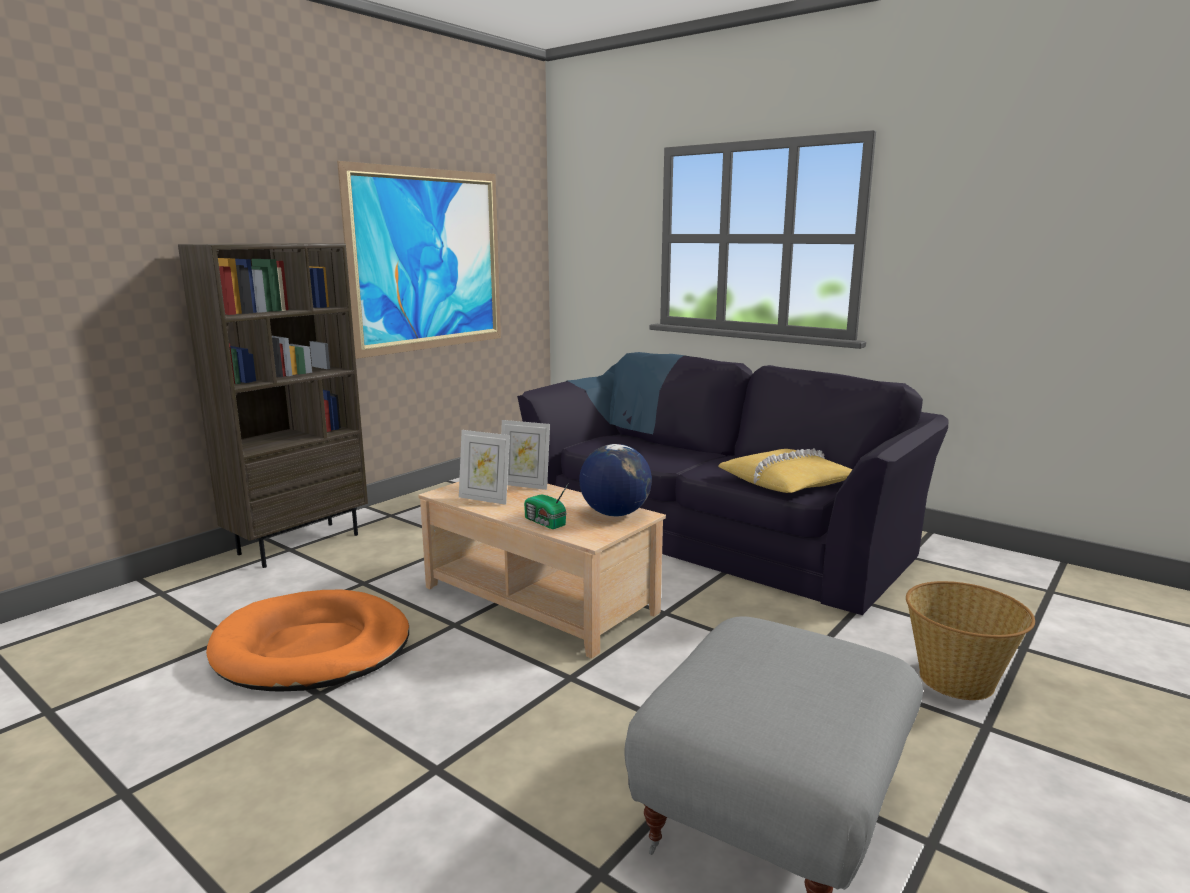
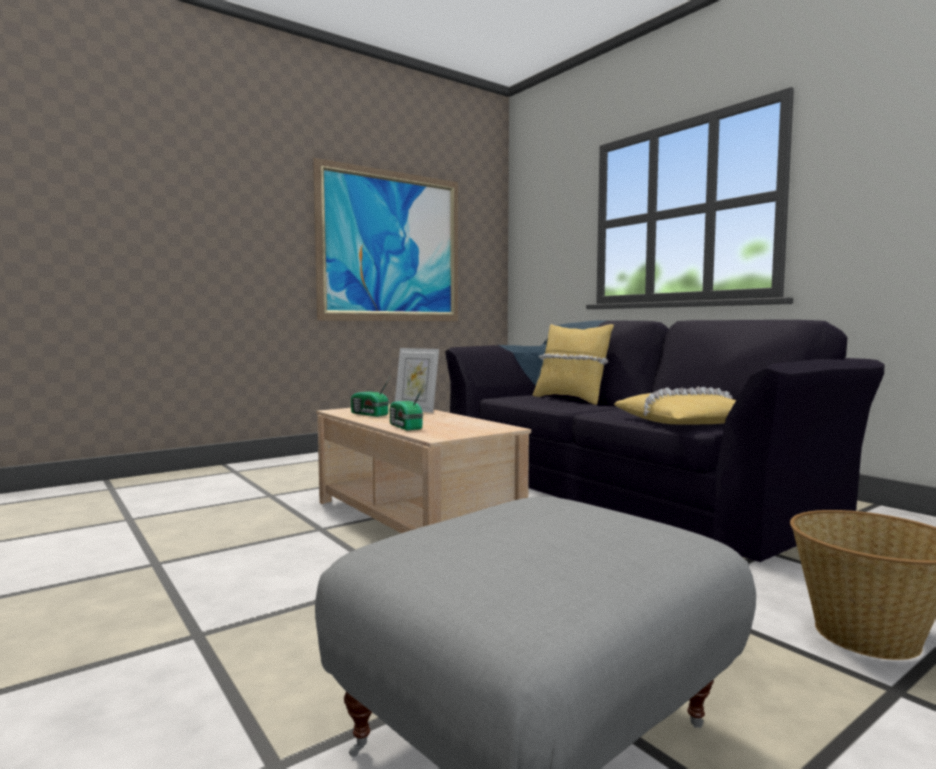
camera: 15 degrees right, 10 degrees down
(299, 543) = (245, 468): brown bookcase -> none
(312, 648) = (184, 532): orange dog bed -> none
(485, 499) = (369, 414): picture frame -> radio
(615, 513) = (479, 426): globe -> none
(652, 442) = (571, 400): none -> yellow pillow

